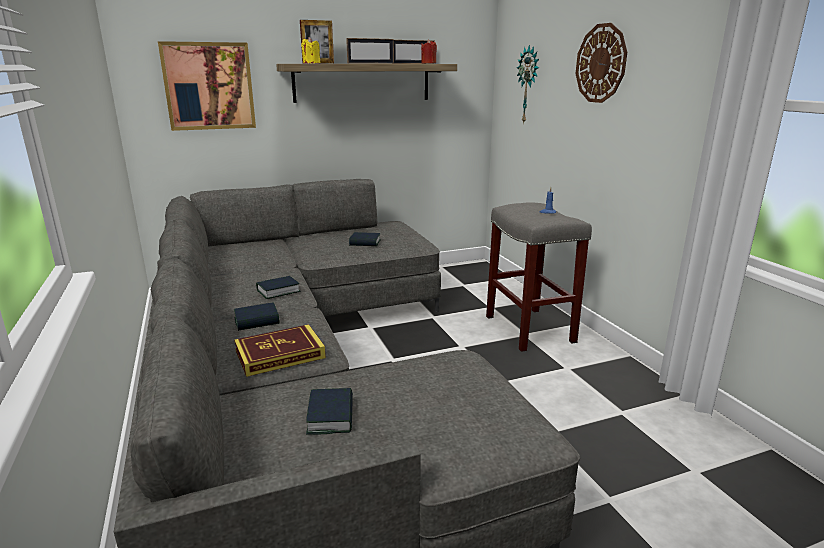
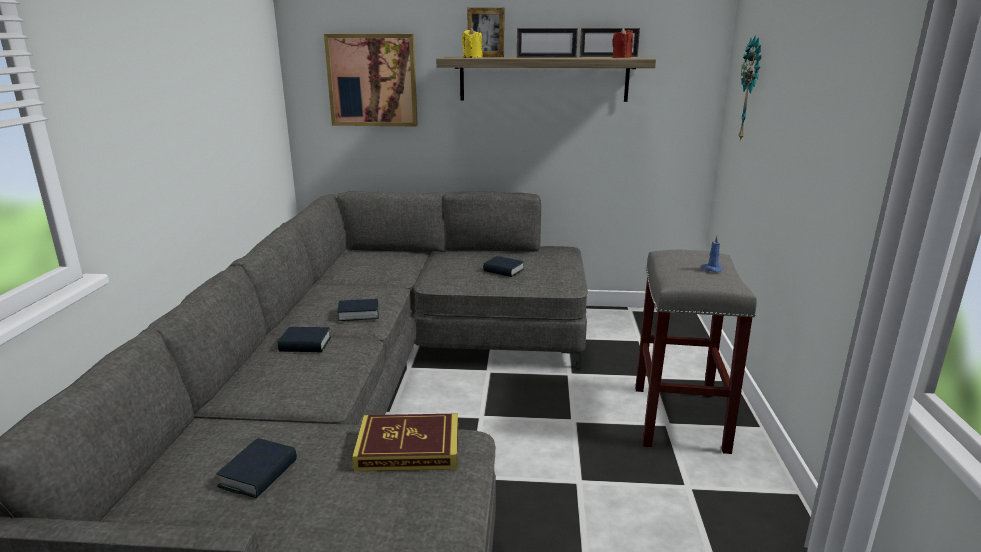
camera: 25 degrees right, 0 degrees up
(280, 354) = (287, 388): book -> book (408, 448)
(601, 63) = (815, 68): wall clock -> none

